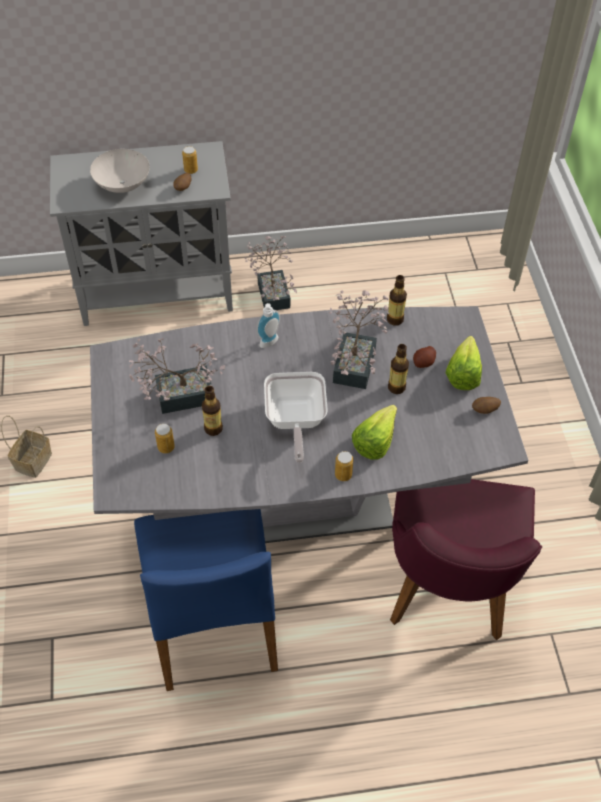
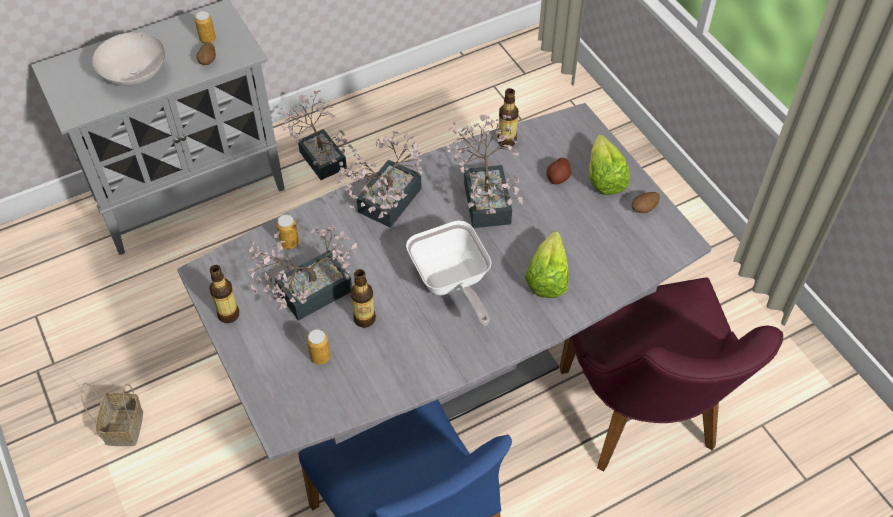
camera: 20 degrees left, 0 degrees up
(270, 343) = (384, 205): soap dispenser -> potted plant
(343, 475) = (530, 324): can -> can (289, 243)
(396, 387) = (542, 212): bottle -> bottle (228, 314)

